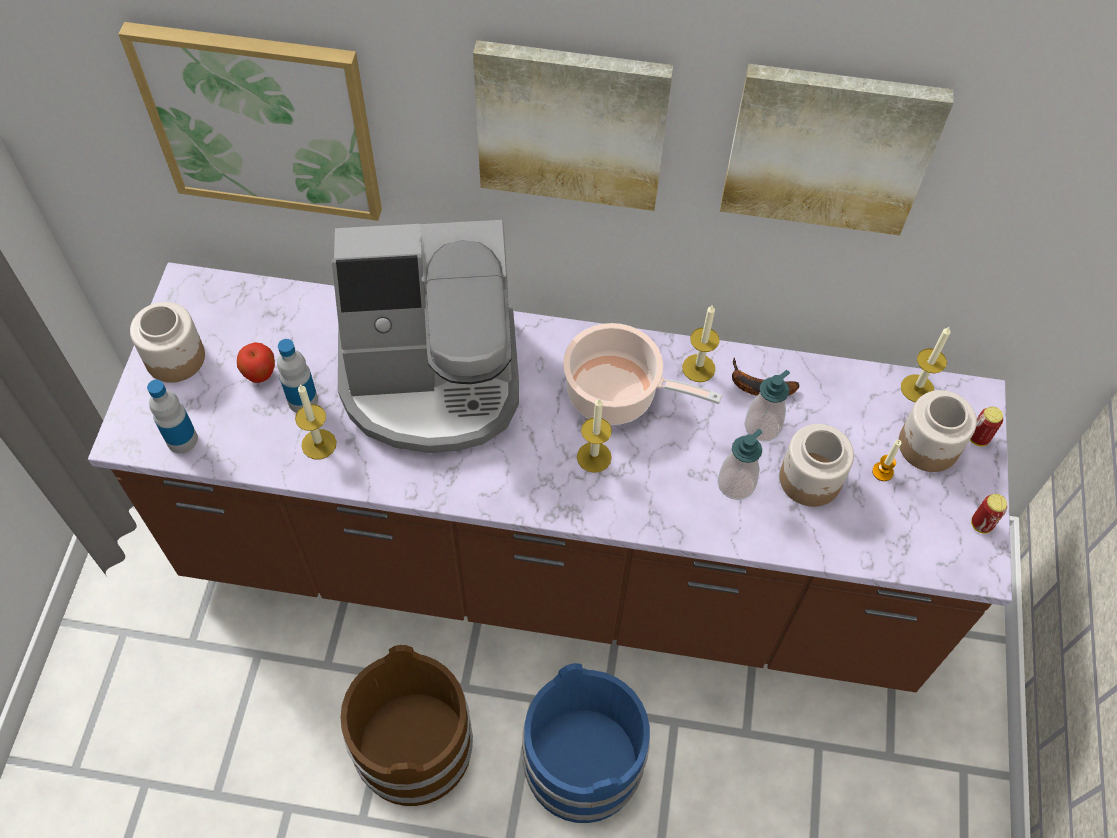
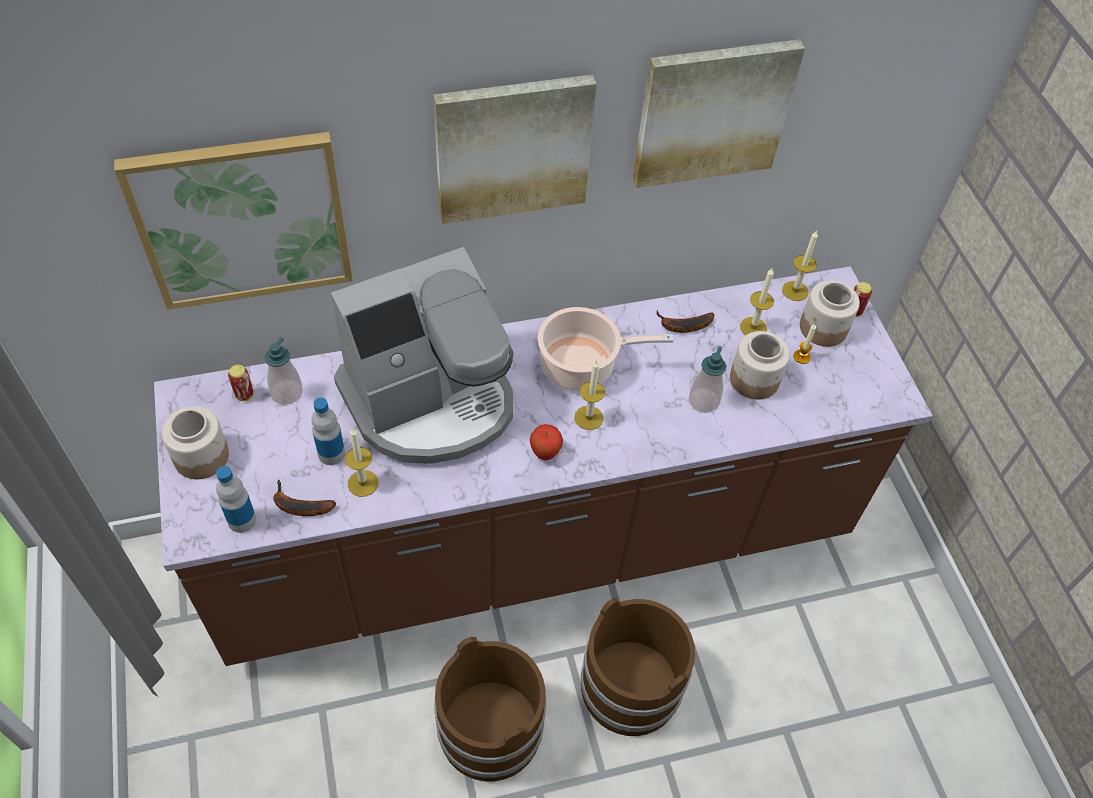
camera: 25 degrees left, 5 degrees down
(243, 445) = (298, 506): none -> banana
(260, 375) = (284, 446): apple -> apple (545, 453)
(583, 764) = (631, 687): blue bucket -> brown bucket
(698, 368) = (633, 326): candle -> candle (753, 327)
(762, 426) = (701, 353): soap dispenser -> soap dispenser (287, 393)
(981, 524) = (886, 370): can -> can (244, 395)

